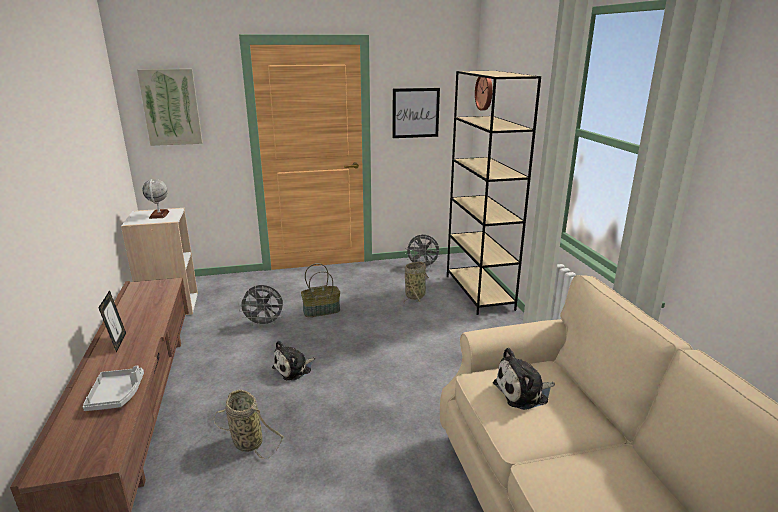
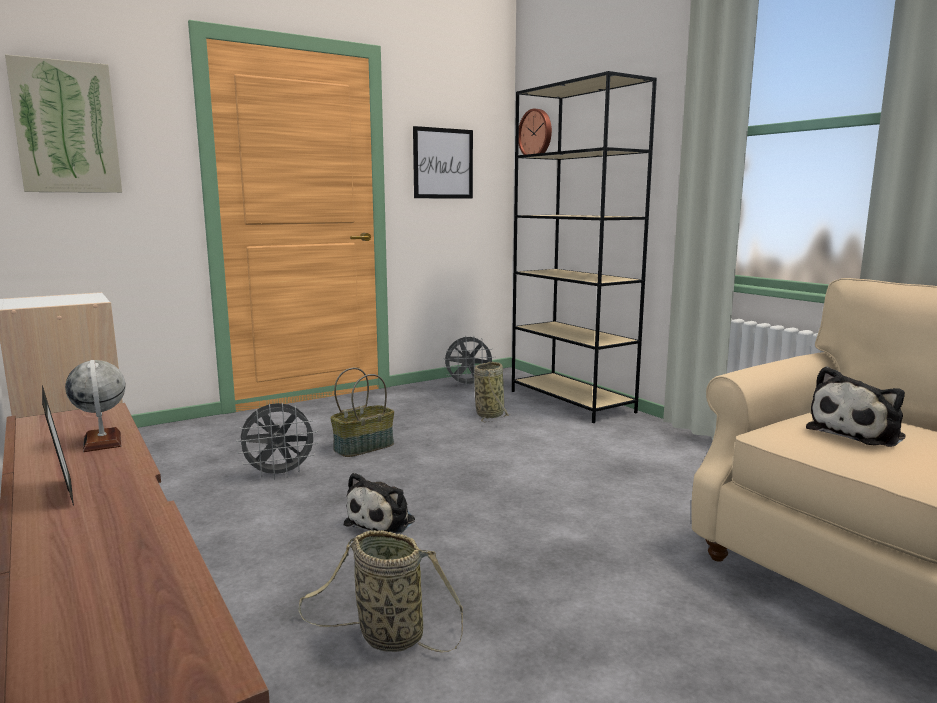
camera: 20 degrees left, 10 degrees down
(117, 395) = (137, 566): grey tray -> none
(159, 215) = (63, 299): globe -> globe (102, 441)

